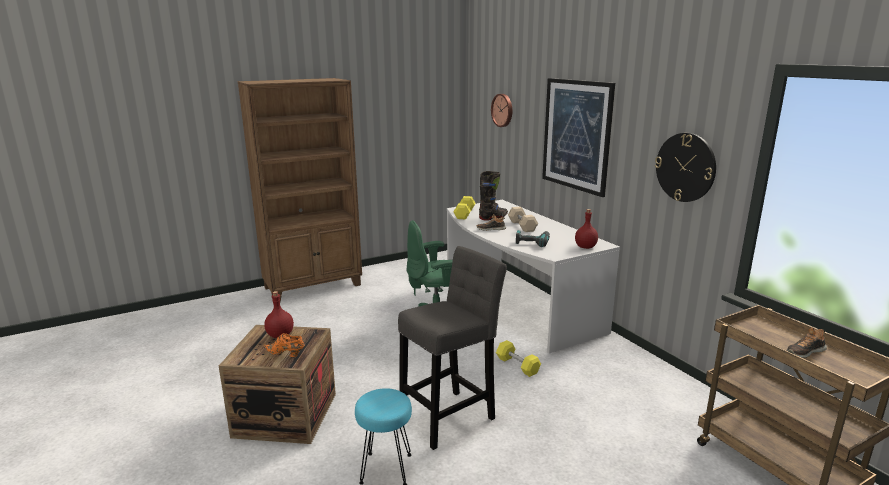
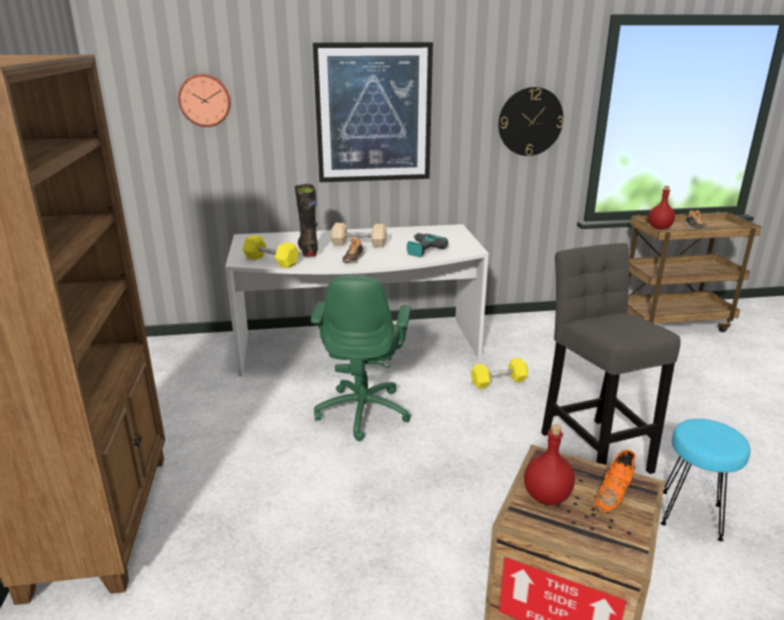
camera: 70 degrees left, 5 degrees up
(585, 247) = (455, 234): red bottle -> red bottle (659, 228)

